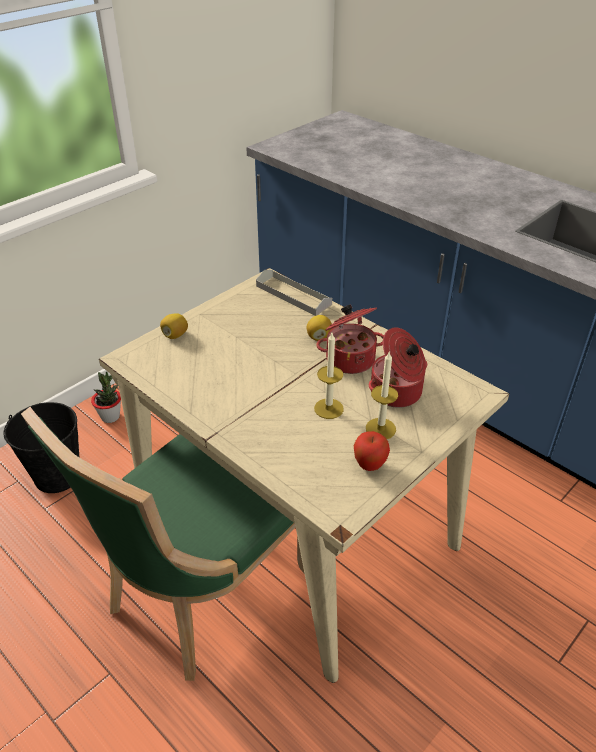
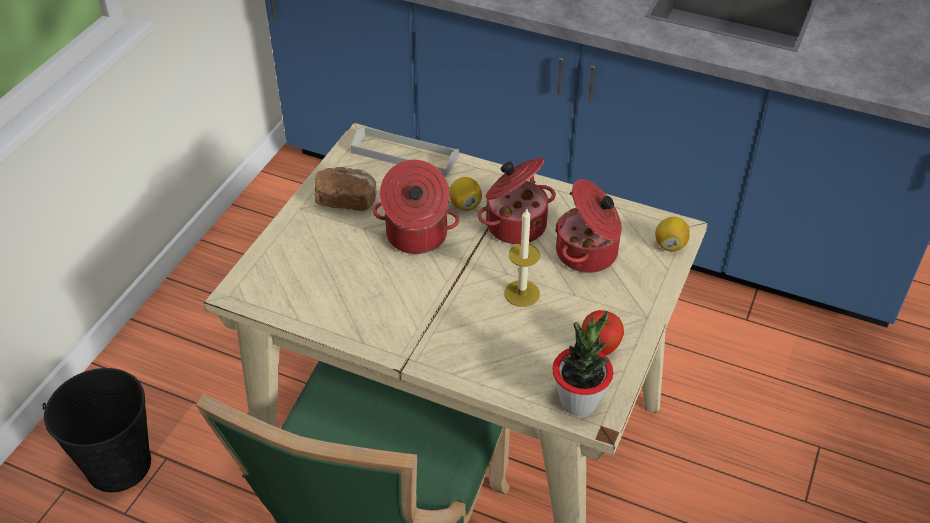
camera: 20 degrees left, 5 degrees up
(110, 416) = (151, 365): potted plant -> potted plant (579, 401)
(175, 335) = (285, 245): lemon -> lemon (670, 245)
(234, 315) = (346, 200): none -> bread
(271, 350) = (416, 236): none -> cooking pot
(380, 428) = (591, 302): candle -> none

